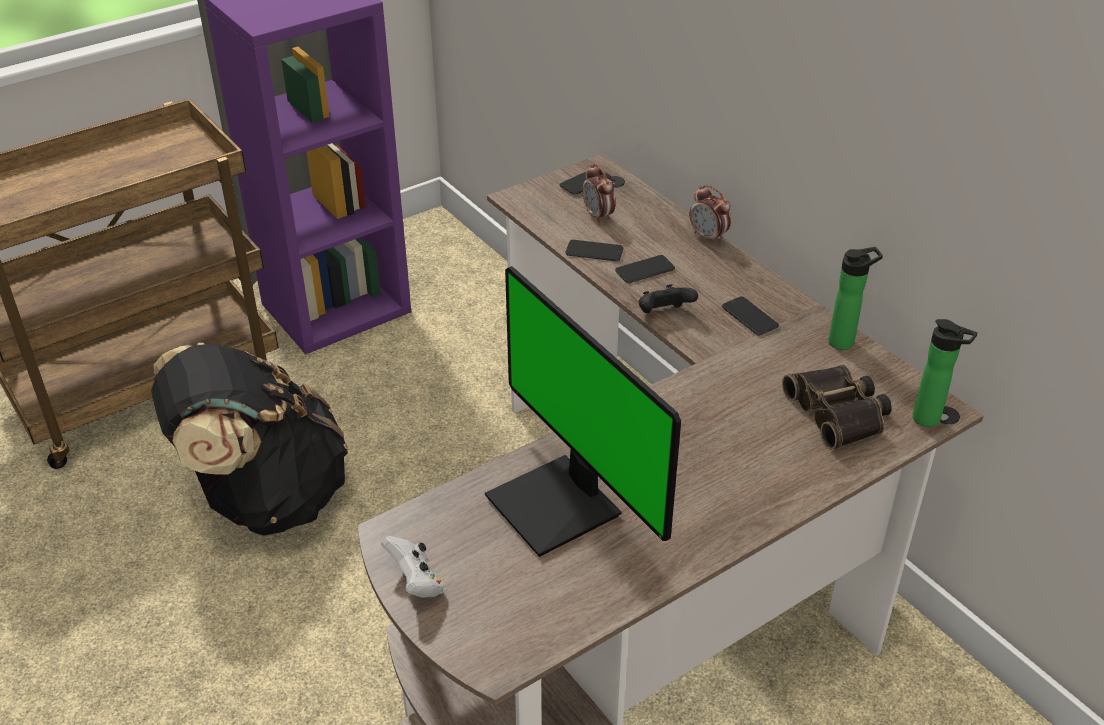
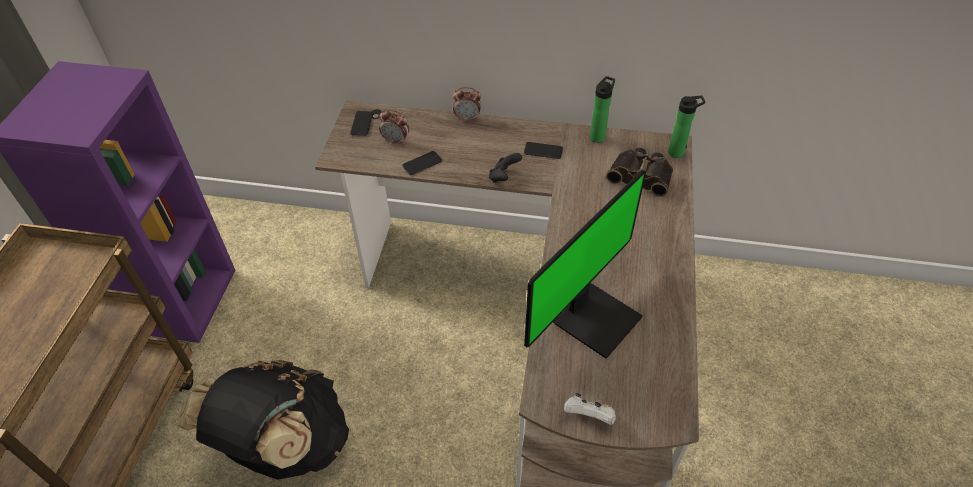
camera: 45 degrees left, 10 degrees up
(559, 505) = (594, 318): monitor -> monitor turned 60 degrees counterclockwise
(645, 270) = (462, 157): phone -> none

